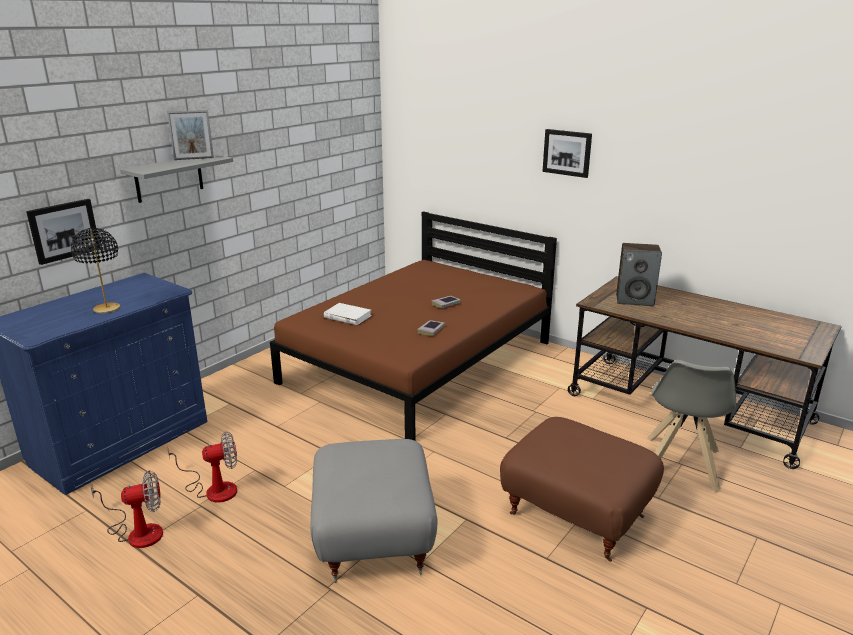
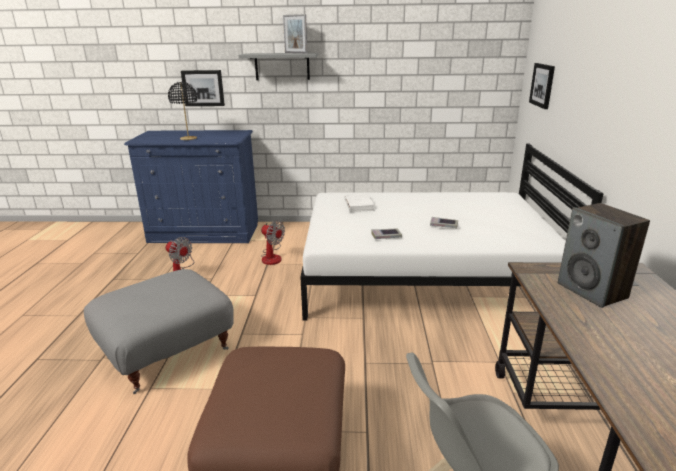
camera: 55 degrees right, 0 degrees up
(137, 531) = (126, 273): fan -> fan (272, 256)
(419, 362) = (424, 275): brown bed -> white bed
(567, 152) = (636, 78): picture -> picture (542, 85)

